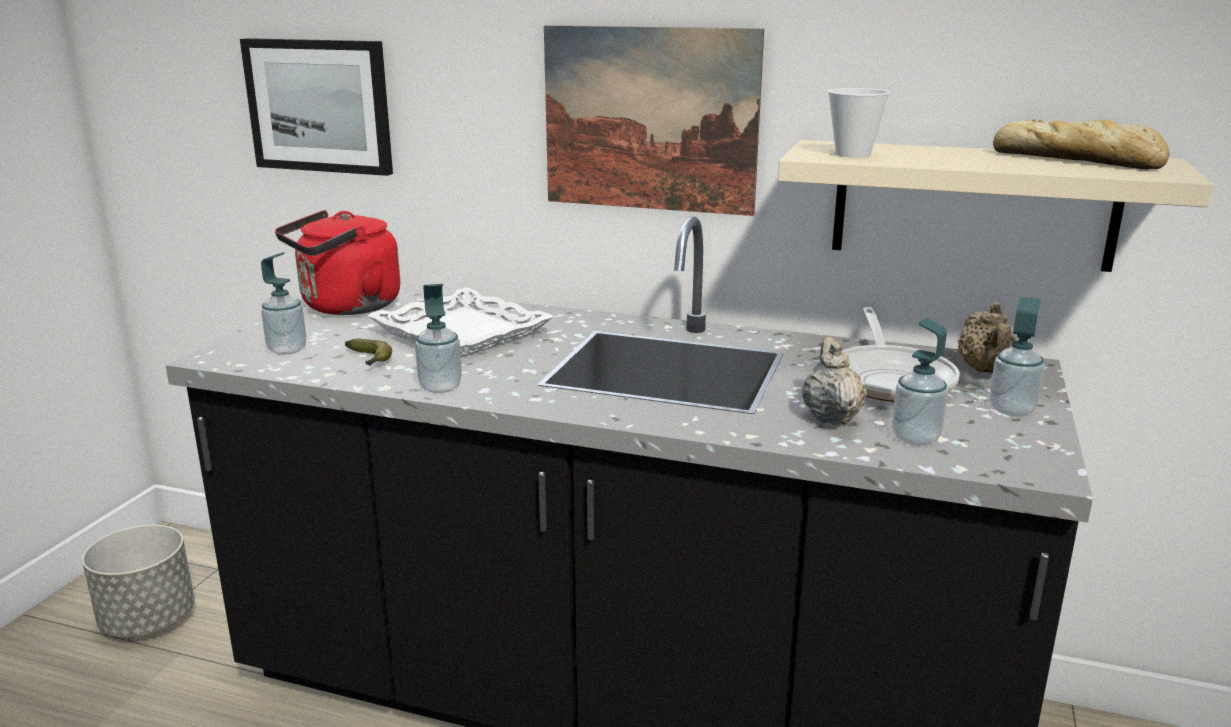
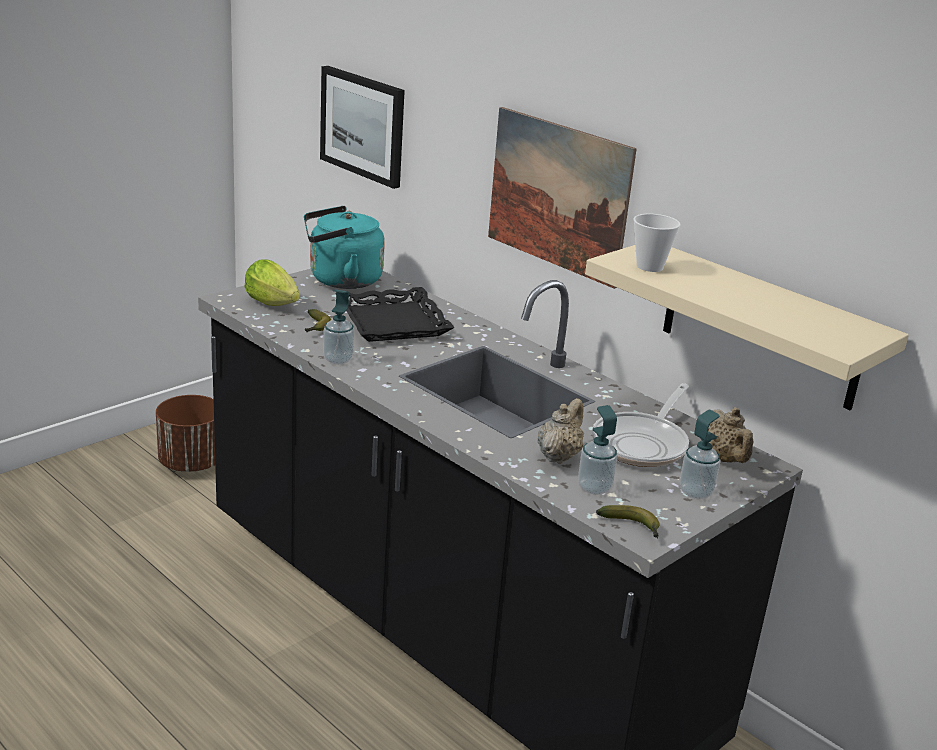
camera: 25 degrees right, 5 degrees up
(149, 620) = (192, 463): grey planter -> brown planter
(287, 349) = (275, 305): soap dispenser -> lettuce
(346, 307) = (340, 280): red kettle -> turquoise kettle
(462, 333) = (394, 322): white tray -> black tray
(985, 370) = (725, 459): beige teapot -> beige teapot turned 45 degrees counterclockwise
(1017, 467) = (632, 527): none -> banana
(1078, 160) = (809, 315): bread -> none

